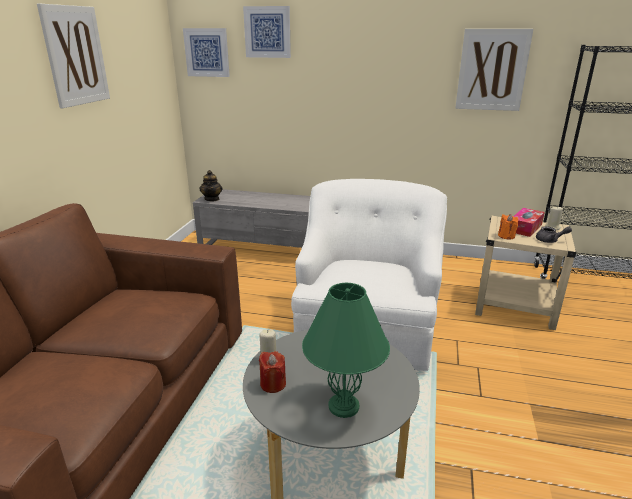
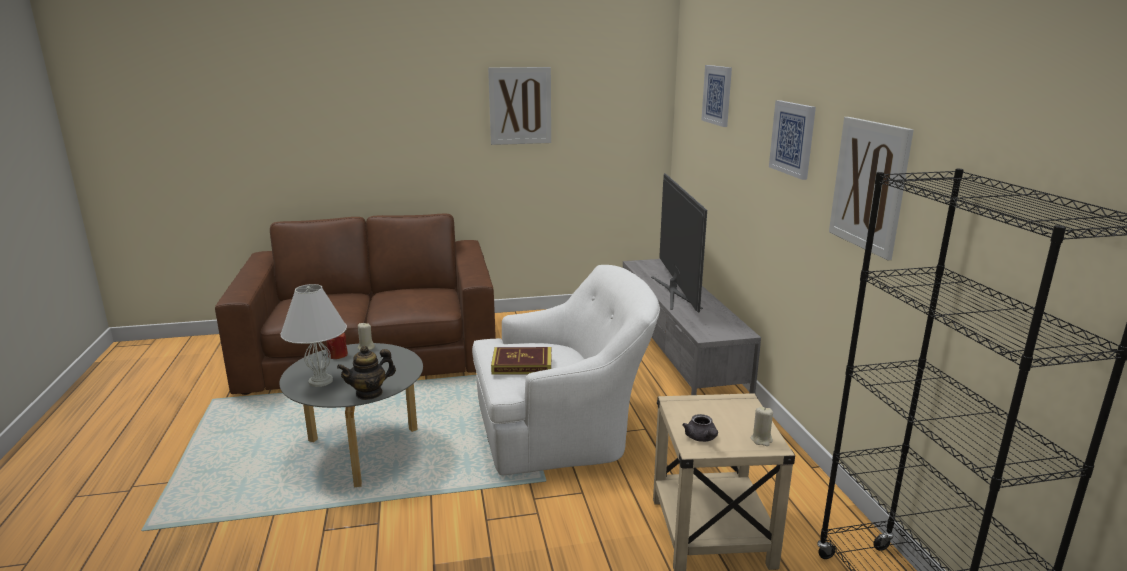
camera: 65 degrees right, 5 degrees down
(207, 52) = (687, 110): picture -> picture (793, 138)
(212, 199) = (640, 265): teapot -> teapot (369, 393)
(283, 202) = (675, 292): none -> television
(343, 406) = (320, 381): green table lamp -> white table lamp
(381, 279) = (522, 364): none -> book
(506, 236) = (681, 406): orange candle -> none
(525, 228) = (732, 419): tissue box -> none

